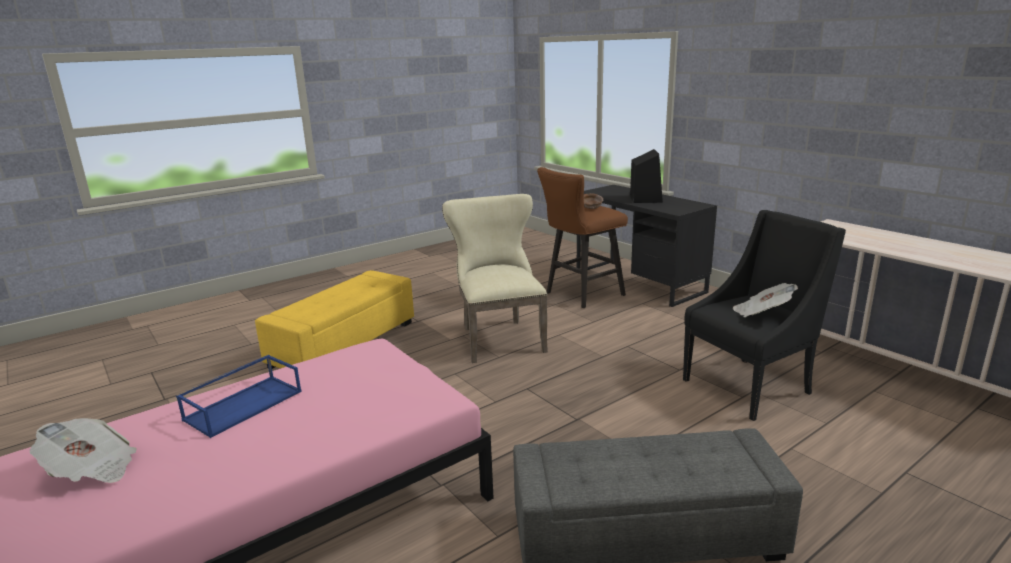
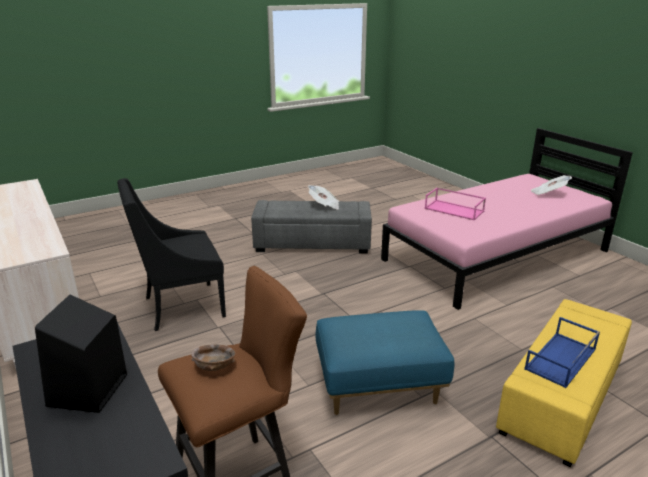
camera: 175 degrees left, 5 degrees up
(244, 404) = (513, 211): blue tray -> blue tray (561, 360)
(354, 400) = (455, 210): none -> pink tray
(498, 337) = (378, 388): beige chair -> blue ottoman
(762, 313) = (178, 243): newspaper -> newspaper (324, 205)

